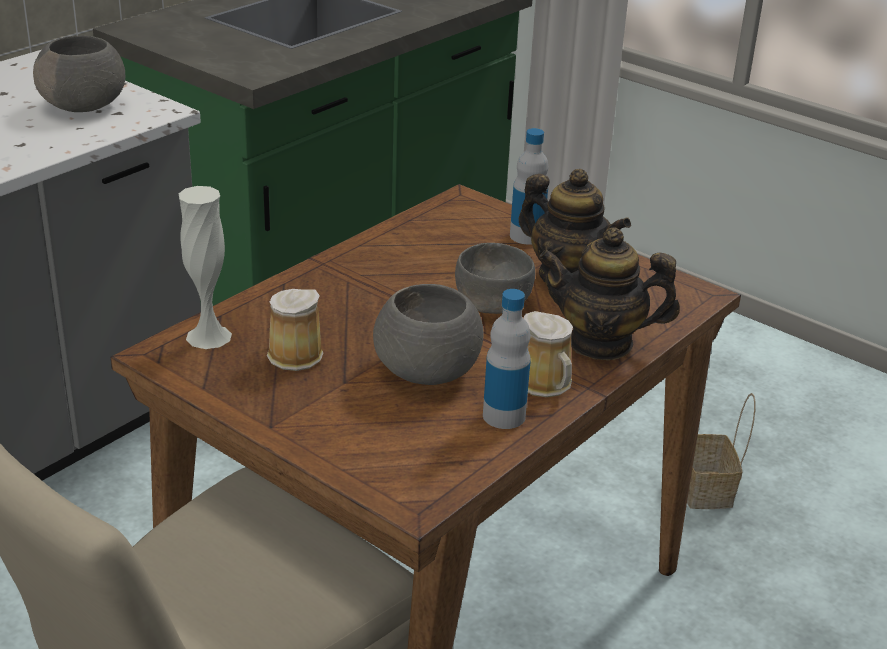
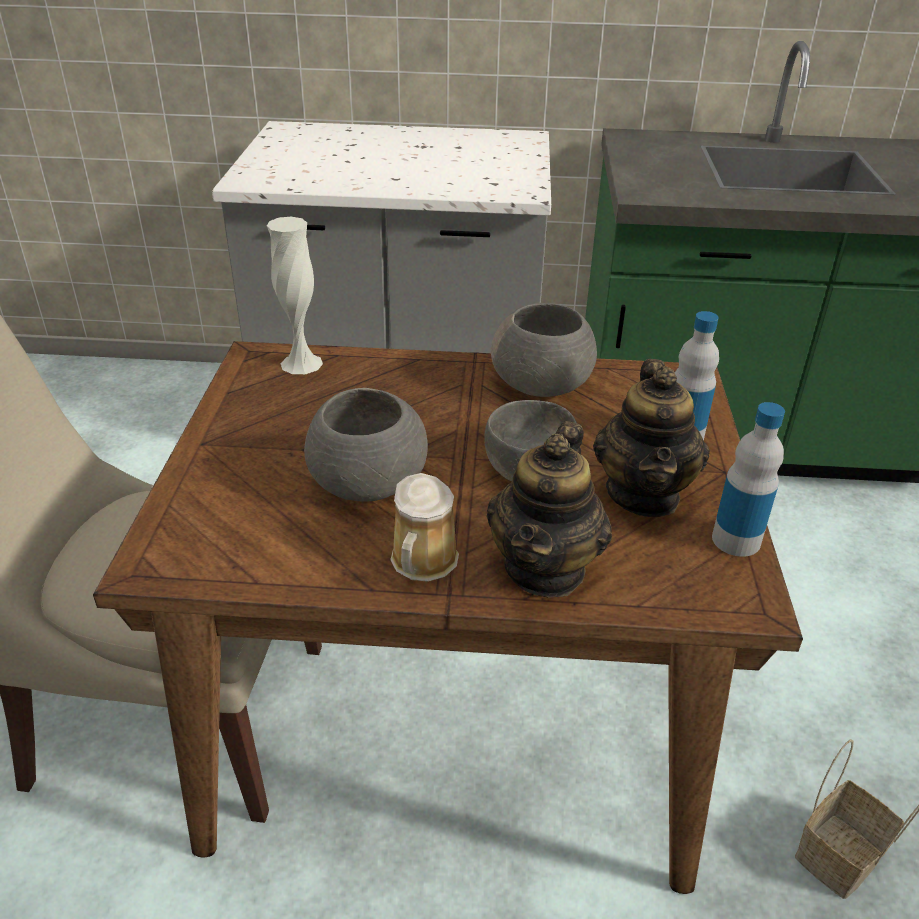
camera: 55 degrees right, 5 degrees up
(85, 106) = (485, 171): grey bowl -> grey bowl (542, 385)
(292, 354) = (317, 408): mug -> none
(504, 416) = (338, 559): bottle -> bottle (736, 540)
(601, 343) = (545, 568): teapot -> teapot turned 135 degrees counterclockwise

